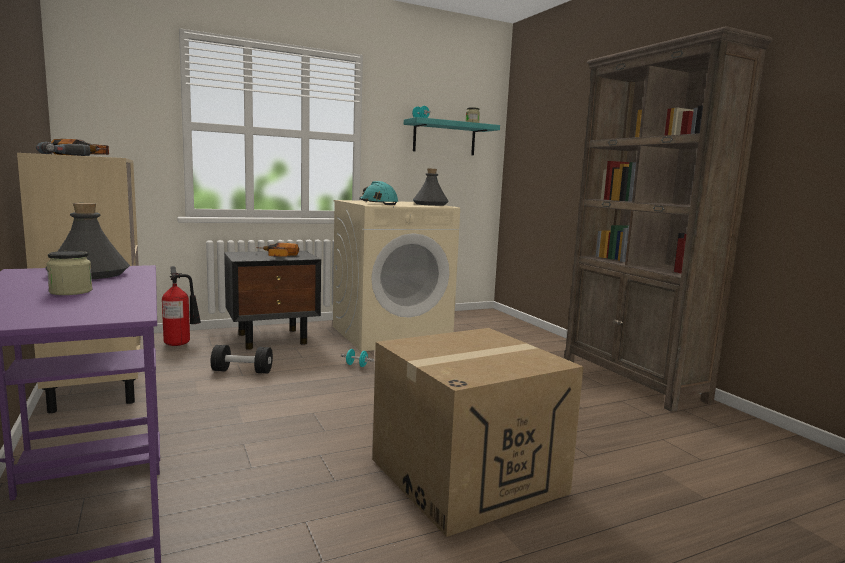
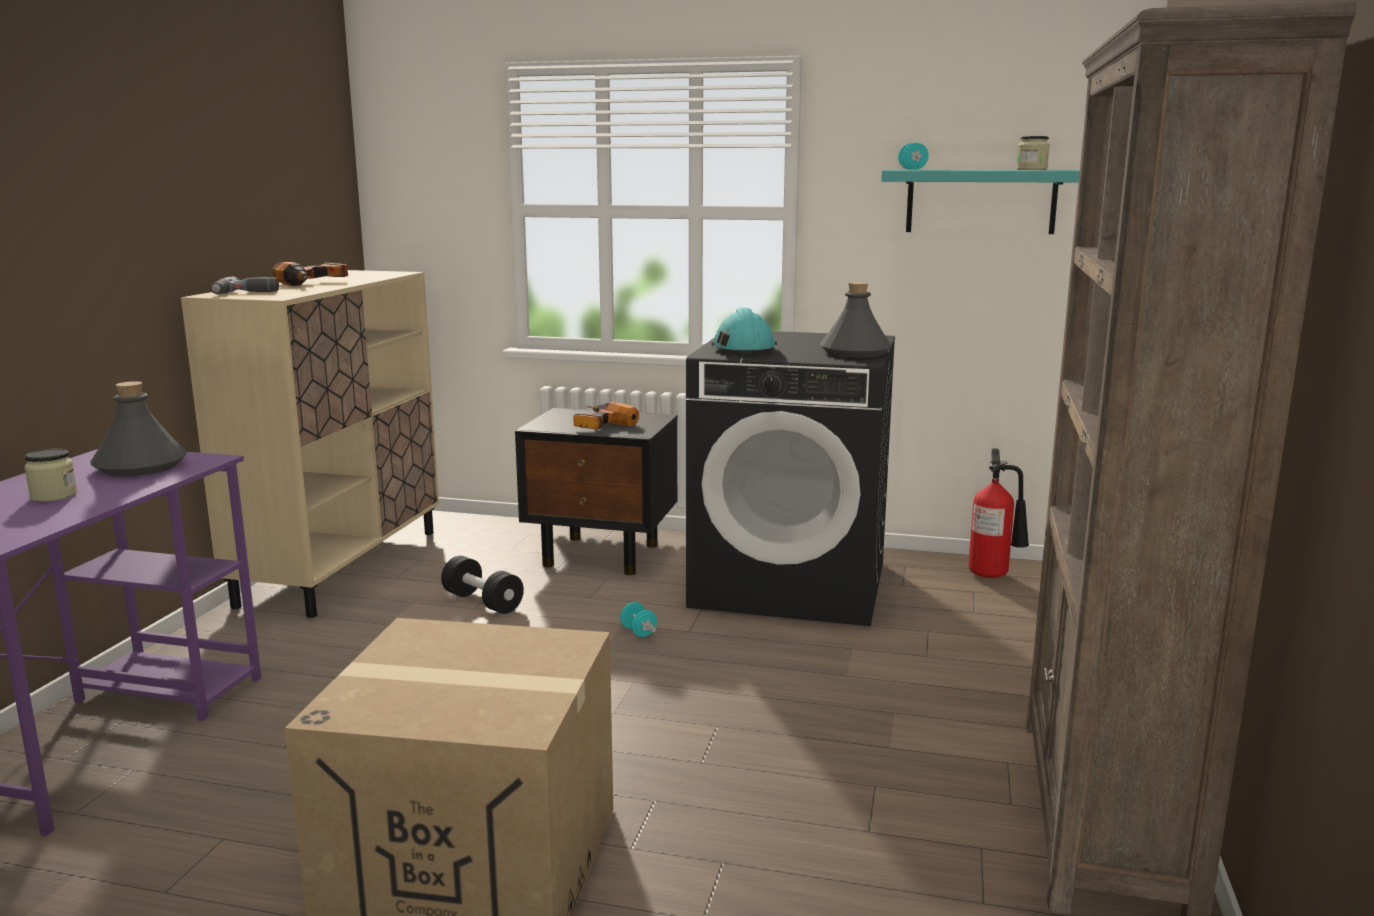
camera: 40 degrees right, 5 degrees up
(181, 344) = (482, 539): fire extinguisher -> fire extinguisher (993, 574)
(391, 334) = (791, 584): beige washing machine -> black washing machine

